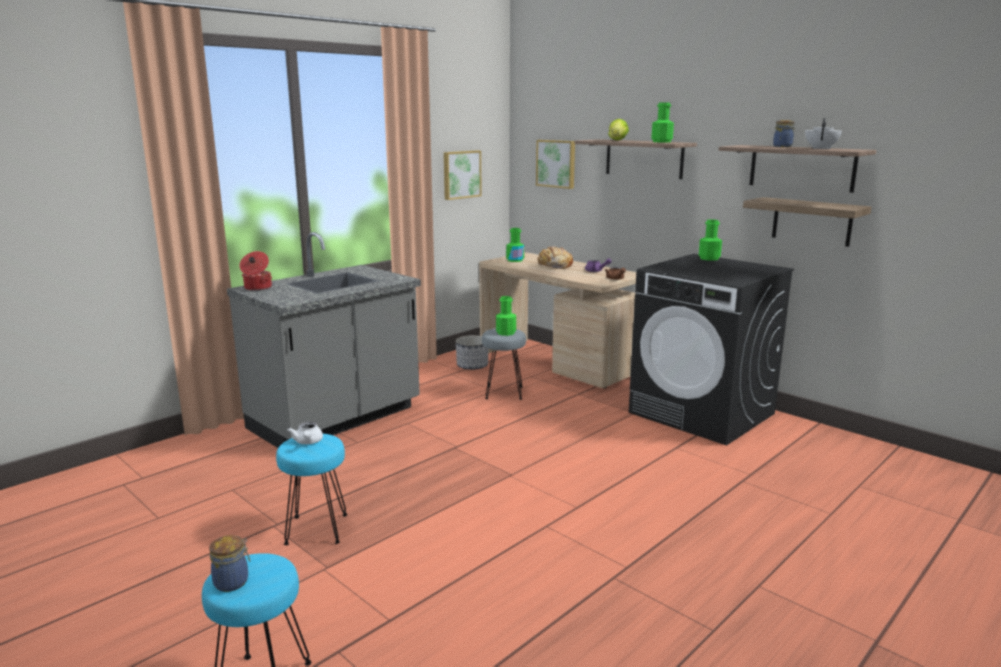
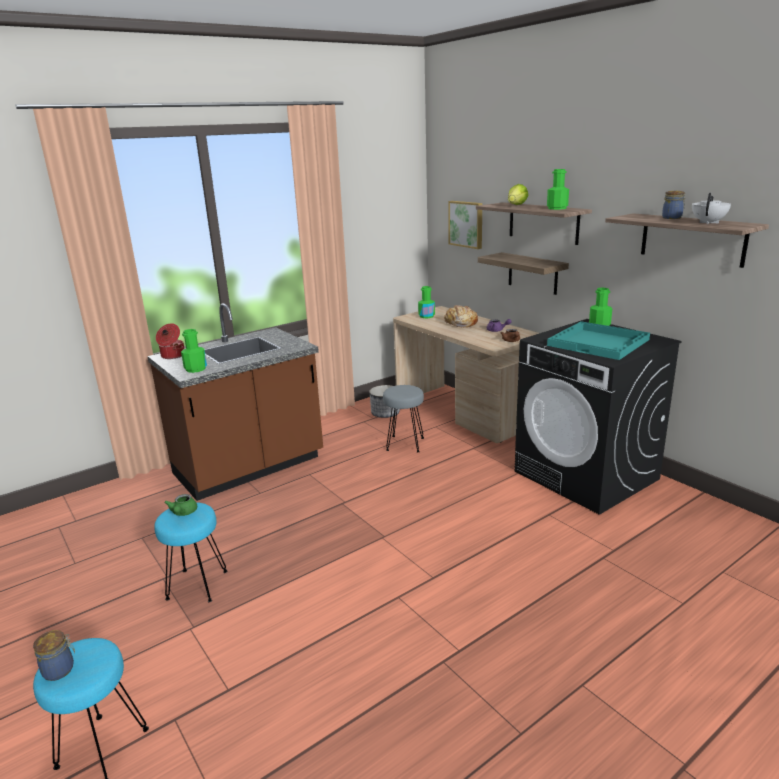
camera: 10 degrees right, 5 degrees up
(308, 442) = (183, 513): white teapot -> green teapot
(336, 419) = (249, 467): grey counter -> brown counter
(461, 174) = (377, 236): picture -> none
(506, 333) = (404, 391): green bottle -> green bottle (195, 369)
(717, 270) = (599, 342): none -> turquoise tray
(812, 221) = (701, 294): shelf -> shelf (532, 273)

